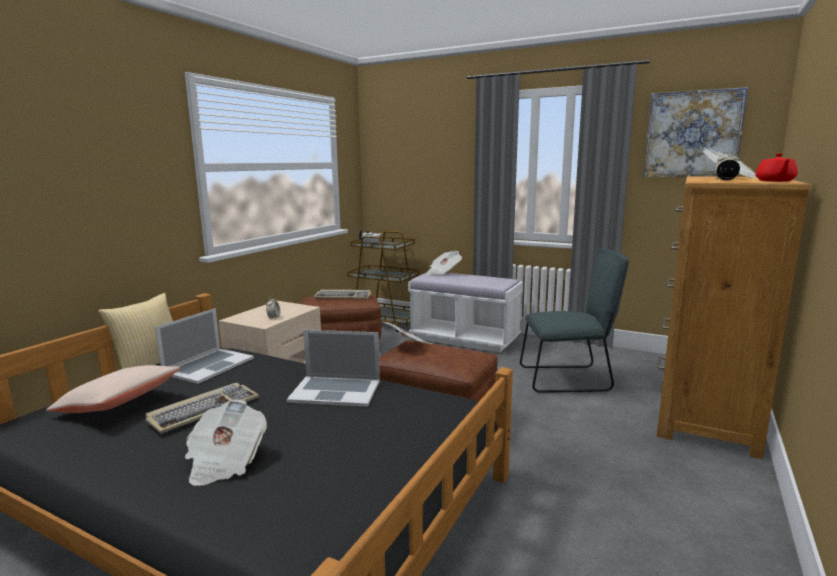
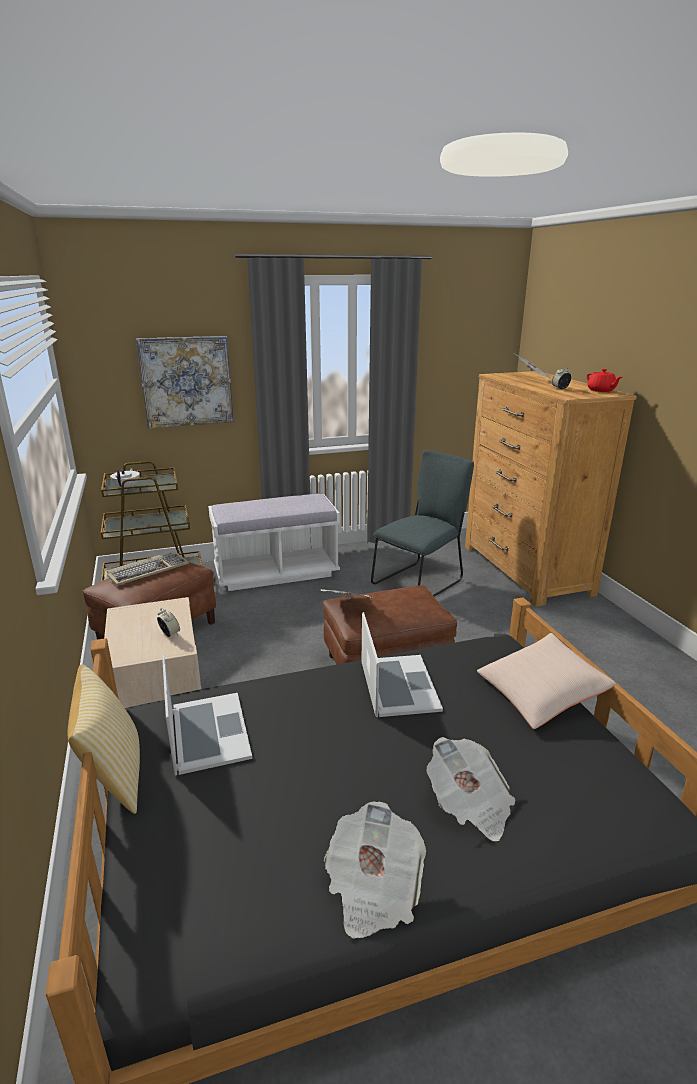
camera: 45 degrees left, 10 degrees up
(118, 404) = (222, 839): beige pillow -> beige pillow (540, 693)
(204, 410) = (333, 778): keyboard -> none
(335, 391) = (398, 685): laptop -> laptop turned 60 degrees counterclockwise
(443, 272) = (236, 504): newspaper -> newspaper (373, 888)
(692, 134) = (460, 329): picture -> picture (186, 381)

